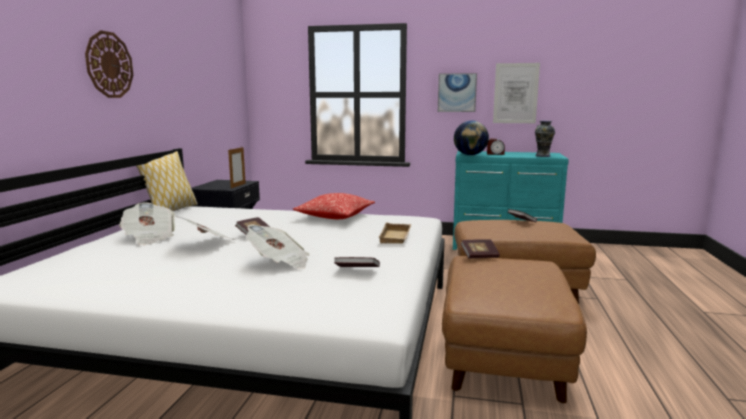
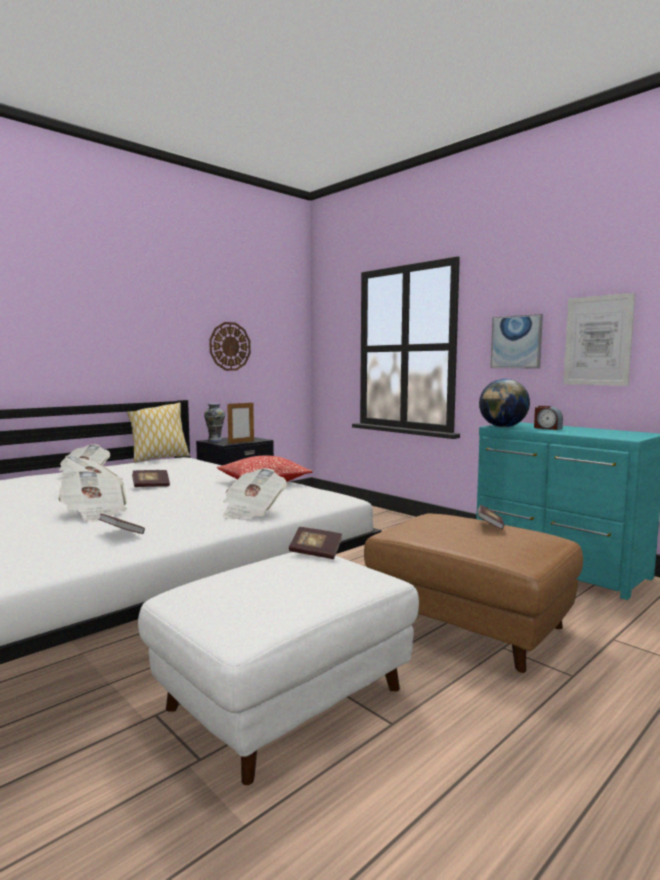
camera: 35 degrees right, 5 degrees down
(109, 65) = (104, 321): wall clock -> wall clock (230, 346)
(396, 237) = (252, 511): beige tray -> newspaper
(502, 357) = (285, 697): brown ottoman -> white ottoman
(542, 156) = (610, 435): vase -> vase (215, 440)

